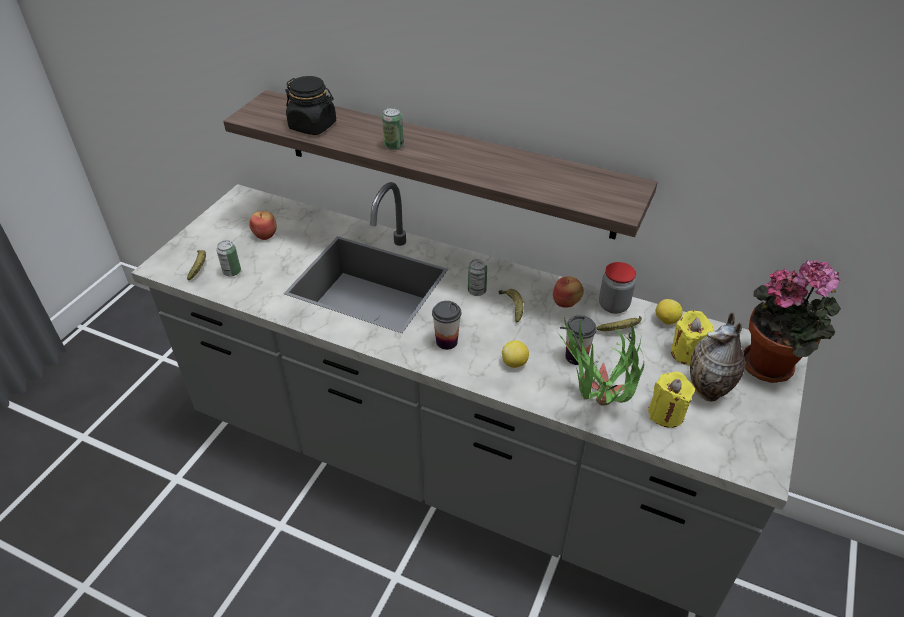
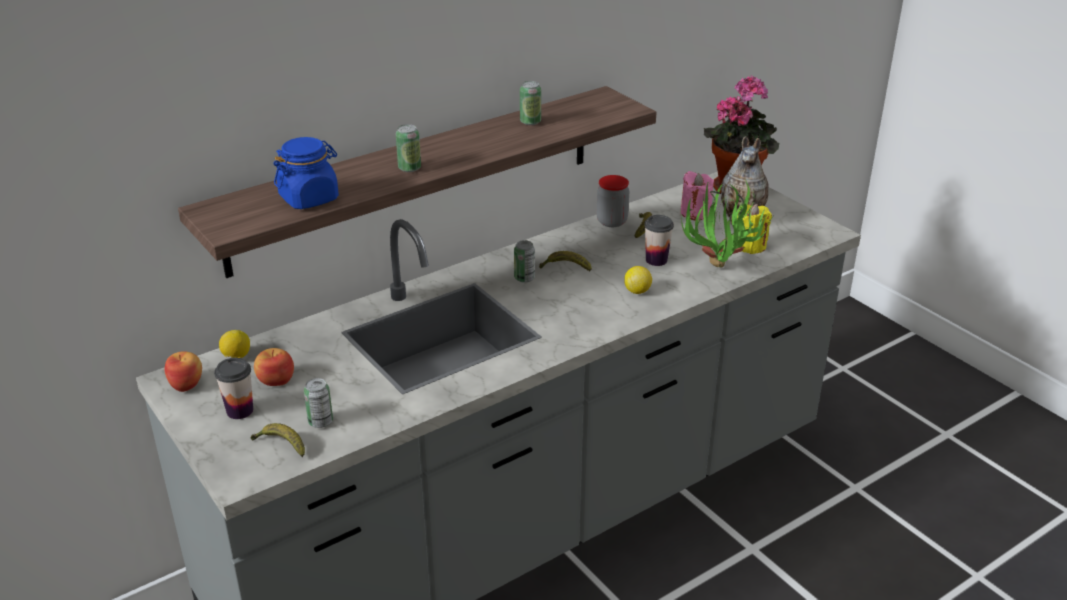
camera: 60 degrees left, 10 degrees down
(313, 126) = (309, 198): black jar -> blue jar
(446, 341) = (578, 316): cup -> cup (240, 410)
(533, 168) = (530, 122): none -> can
(566, 302) = (585, 240): apple -> apple (186, 384)
(666, 320) = (651, 207): lemon -> lemon (236, 356)
(687, 353) = (695, 213): yellow candle -> pink candle

